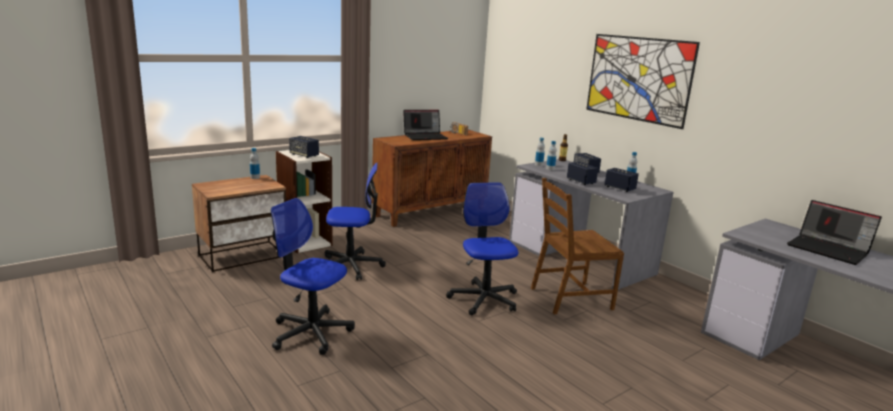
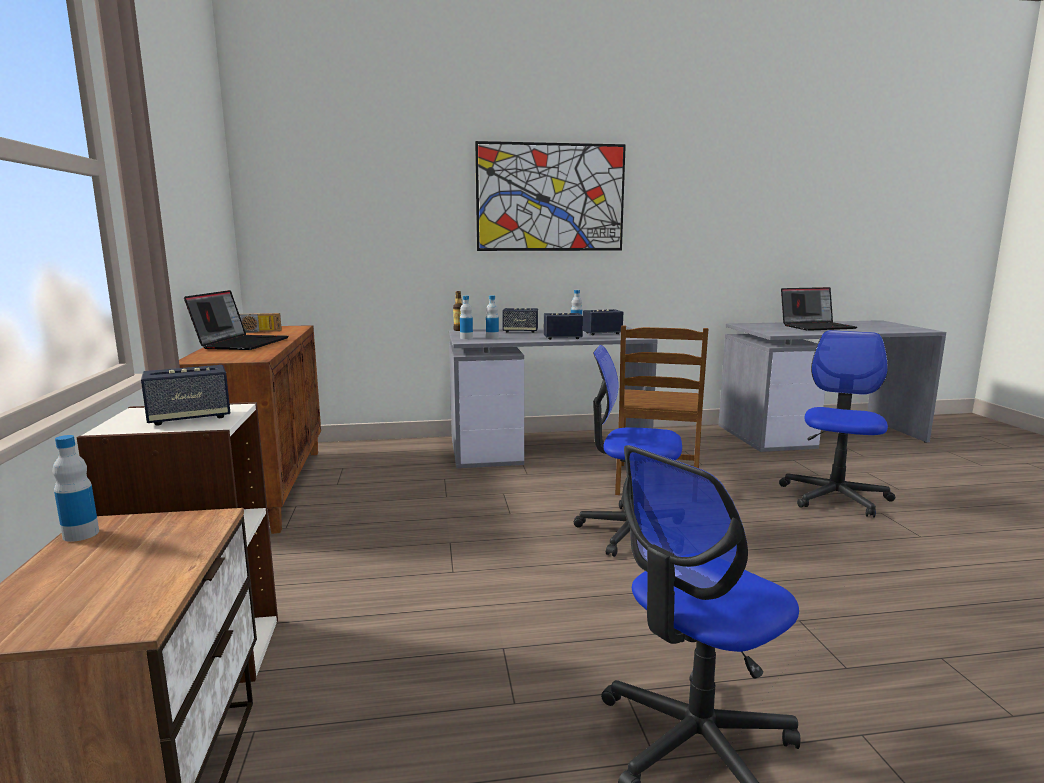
camera: 60 degrees left, 5 degrees down
(351, 266) = (408, 618): office chair -> office chair (835, 497)

